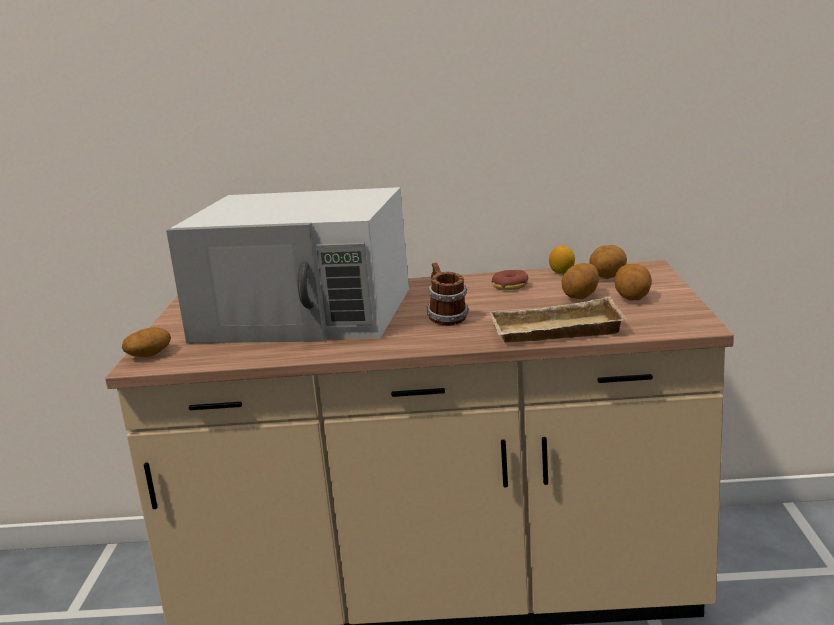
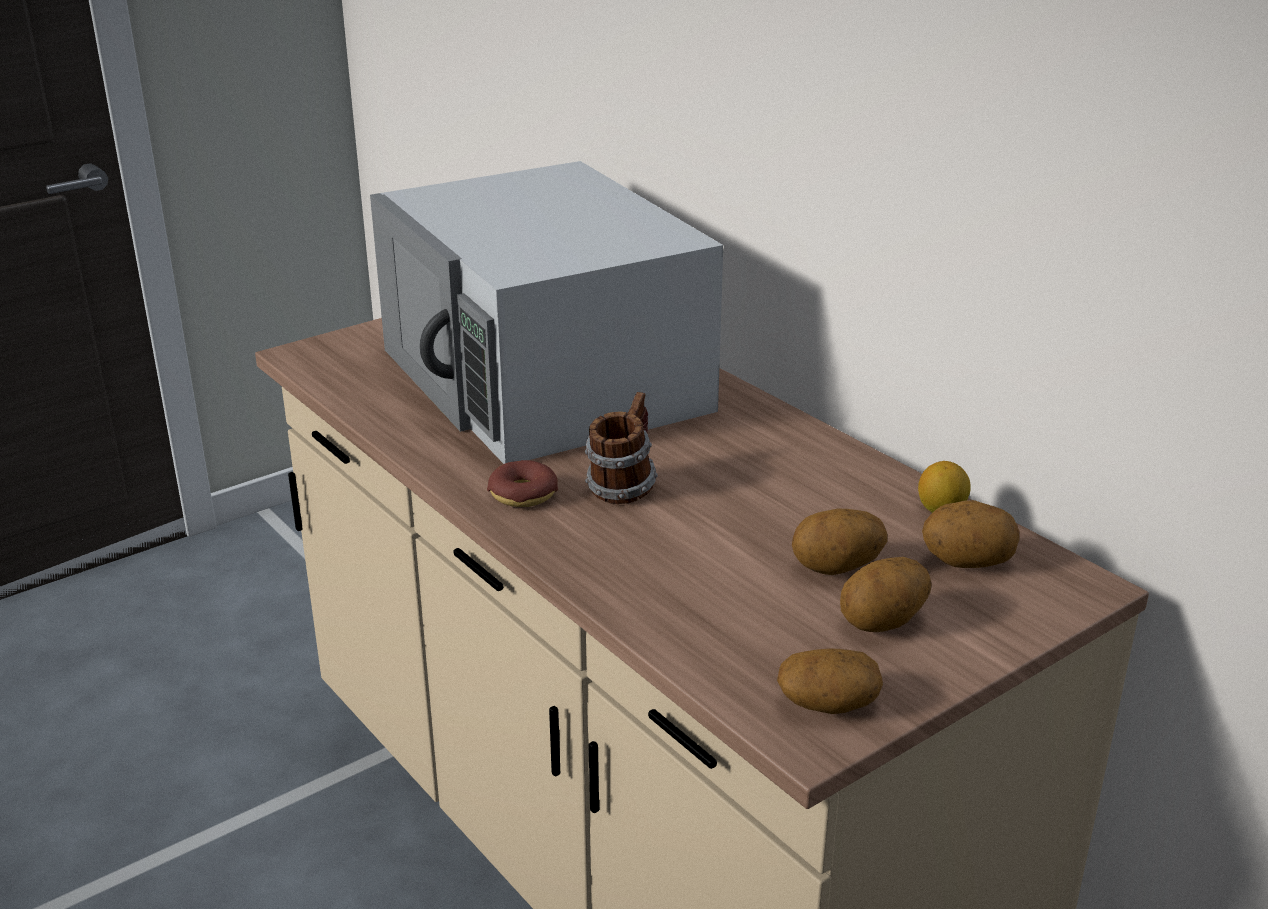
camera: 50 degrees right, 10 degrees up
(149, 355) = (332, 346): potato -> potato (827, 703)
(510, 286) = (819, 487): donut -> donut (523, 494)
(555, 332) = (649, 599): beige tray -> none

